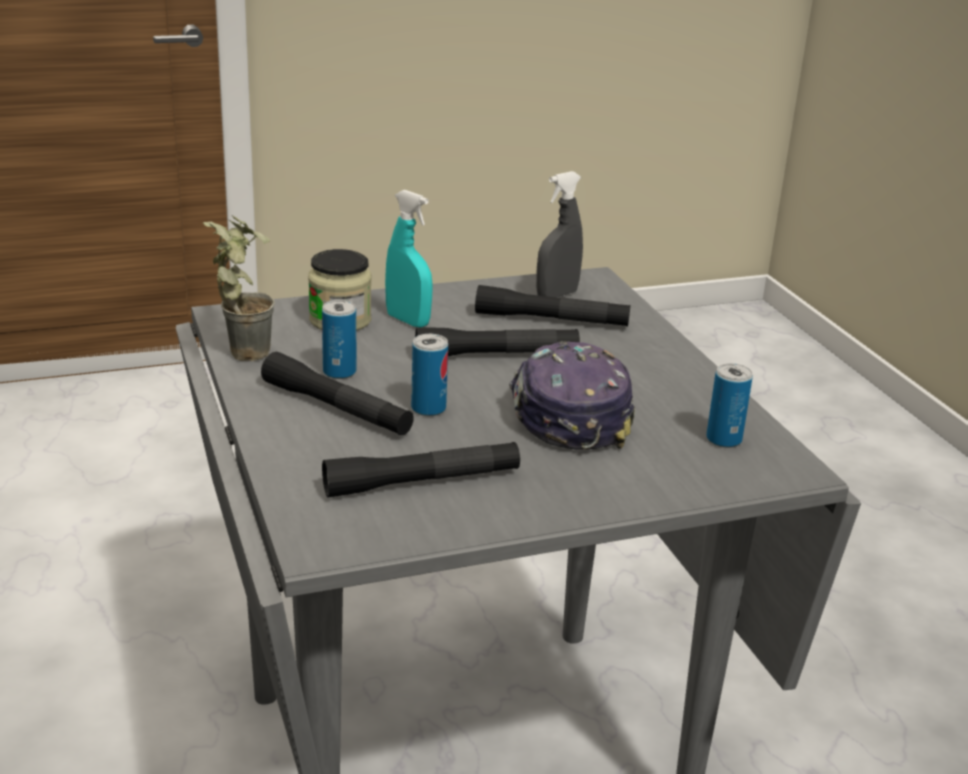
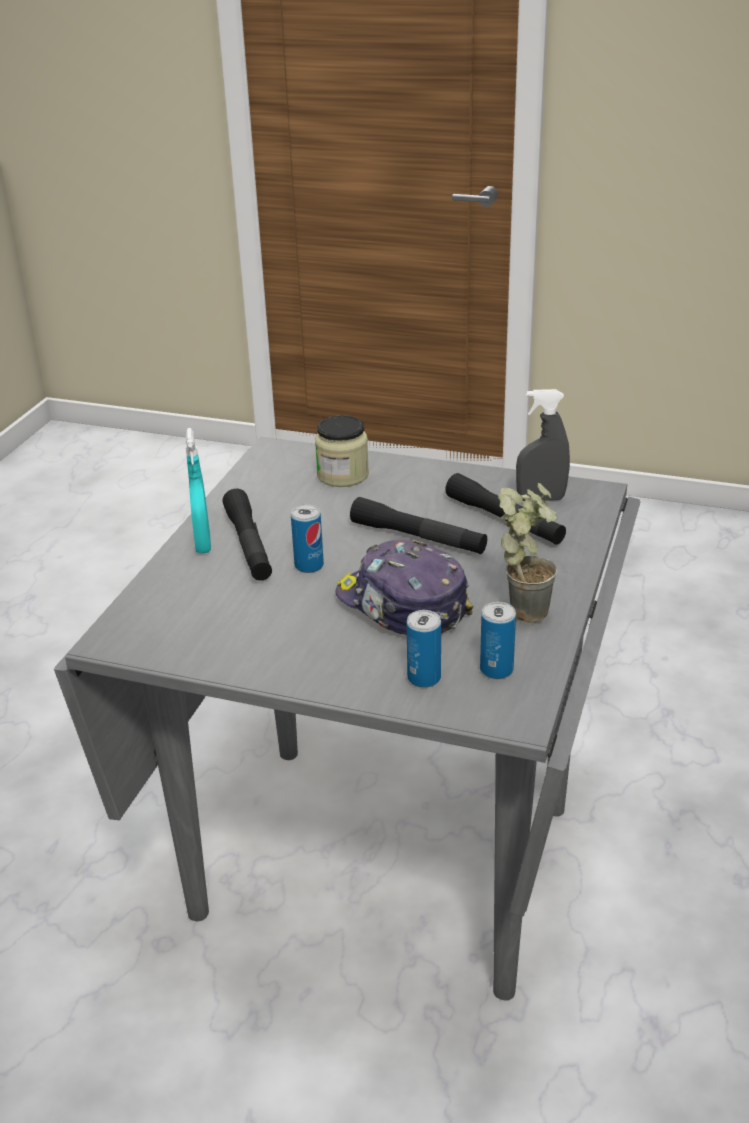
camera: 40 degrees right, 5 degrees up
(242, 349) = (248, 480): potted plant -> potted plant (525, 606)
(339, 372) = (287, 517): can -> can (424, 678)
(408, 321) = (391, 489): turquoise spray bottle -> turquoise spray bottle (203, 543)
(422, 482) = (229, 620): black flashlight -> none
(568, 415) = (401, 605): cap -> cap turned 75 degrees counterclockwise

